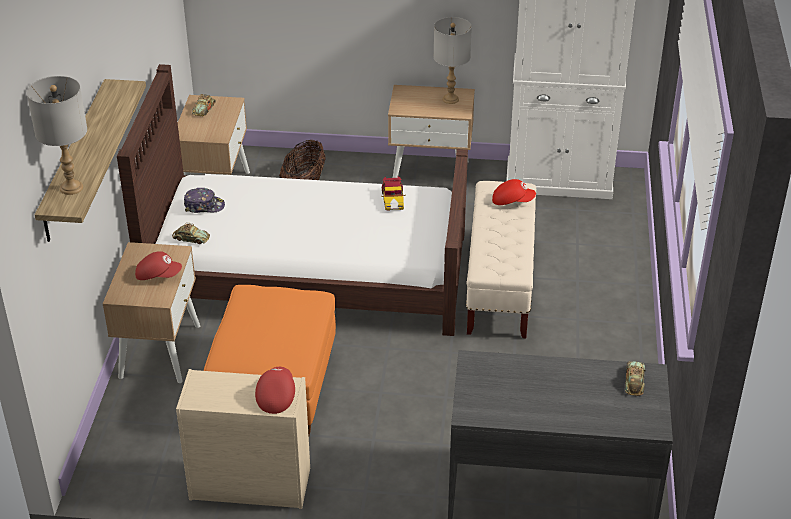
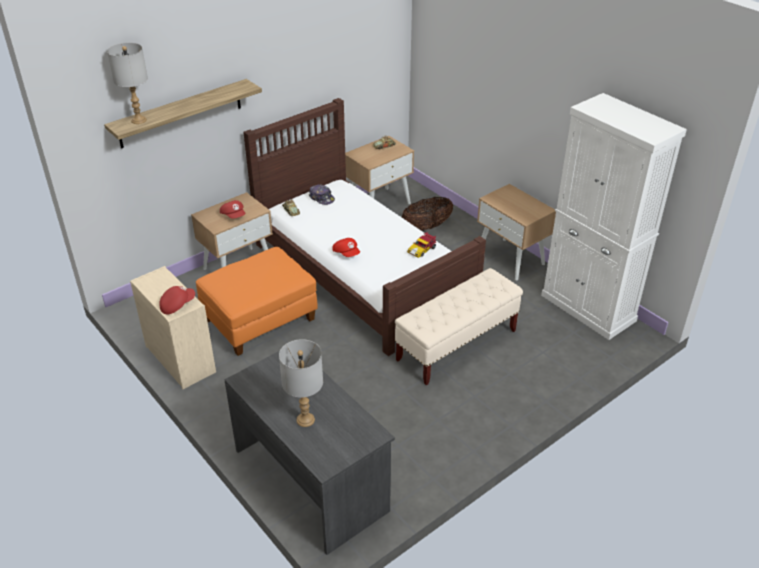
camera: 45 degrees right, 0 degrees up
(450, 99) = (531, 208): grey table lamp -> grey table lamp (306, 420)
(512, 201) = (490, 290): red cap -> red cap (346, 253)
(634, 381) = (358, 432): toy car -> none

